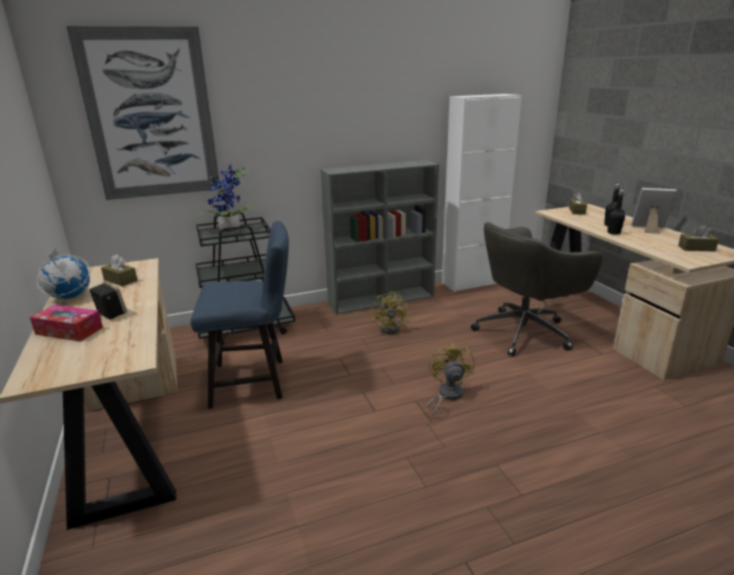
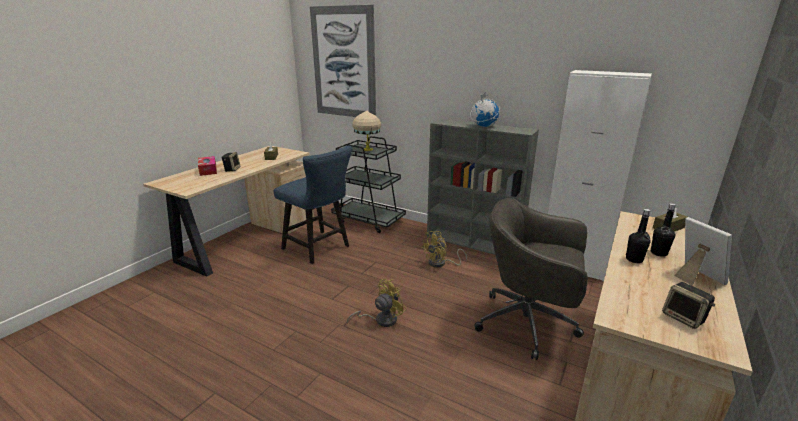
camera: 50 degrees right, 0 degrees up
(69, 297) = (242, 157): globe -> globe (483, 126)
(231, 232) = (367, 149): potted plant -> beige table lamp
(696, 248) = (684, 318): brown tissue box -> speaker

